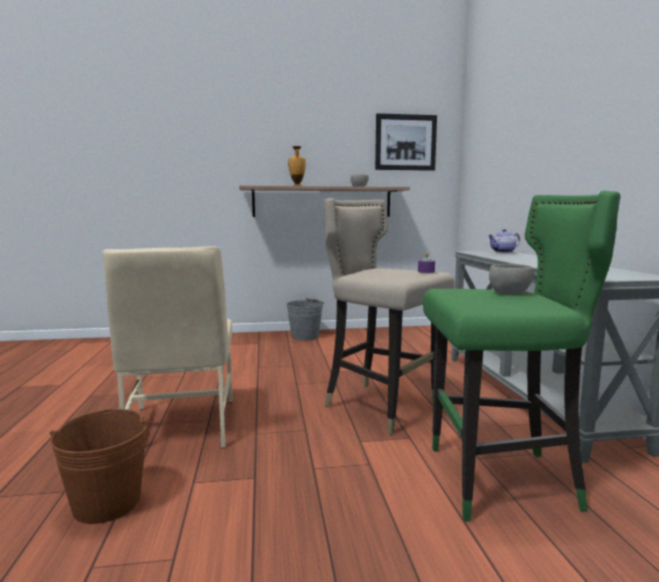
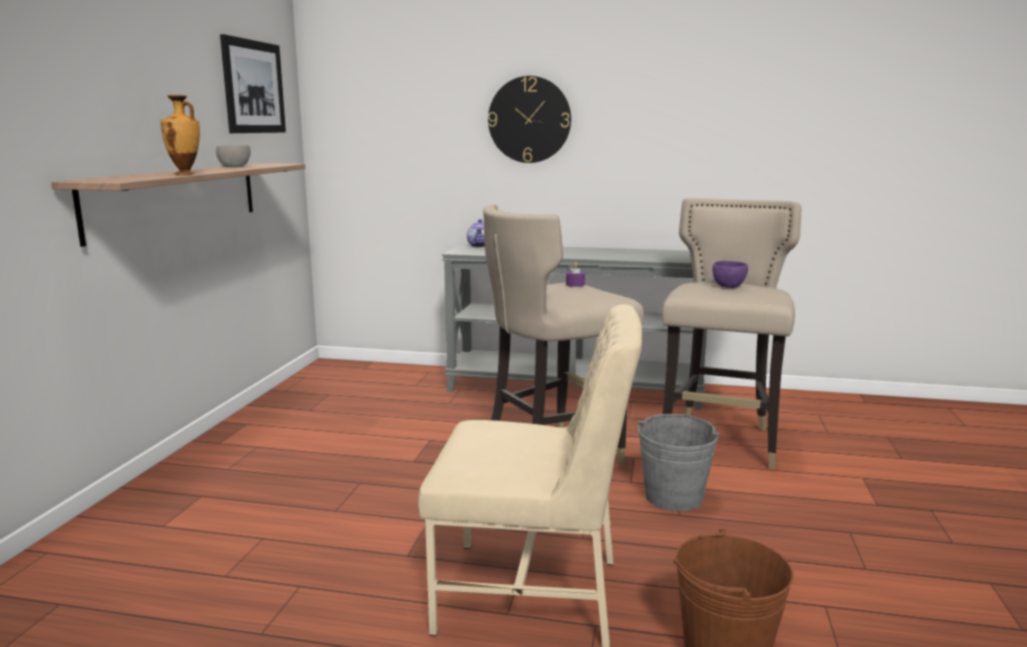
camera: 70 degrees left, 5 degrees up
(305, 336) = (224, 452): grey bucket -> grey bucket (673, 497)
(499, 480) = (720, 443): green stool -> beige stool
(509, 292) = (727, 286): grey bowl -> purple bowl
(557, 139) = (529, 120): none -> wall clock

